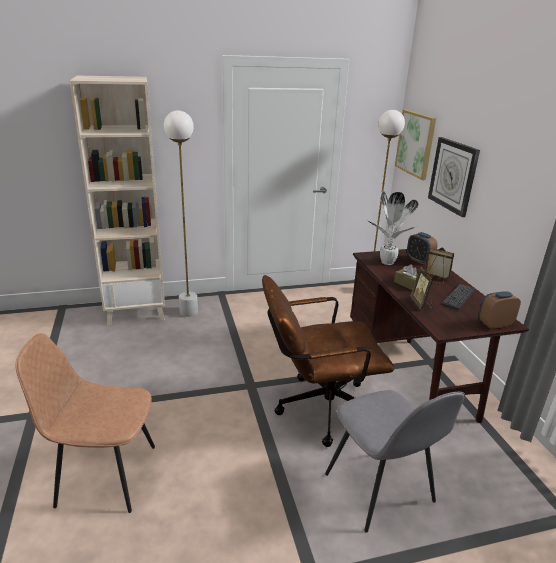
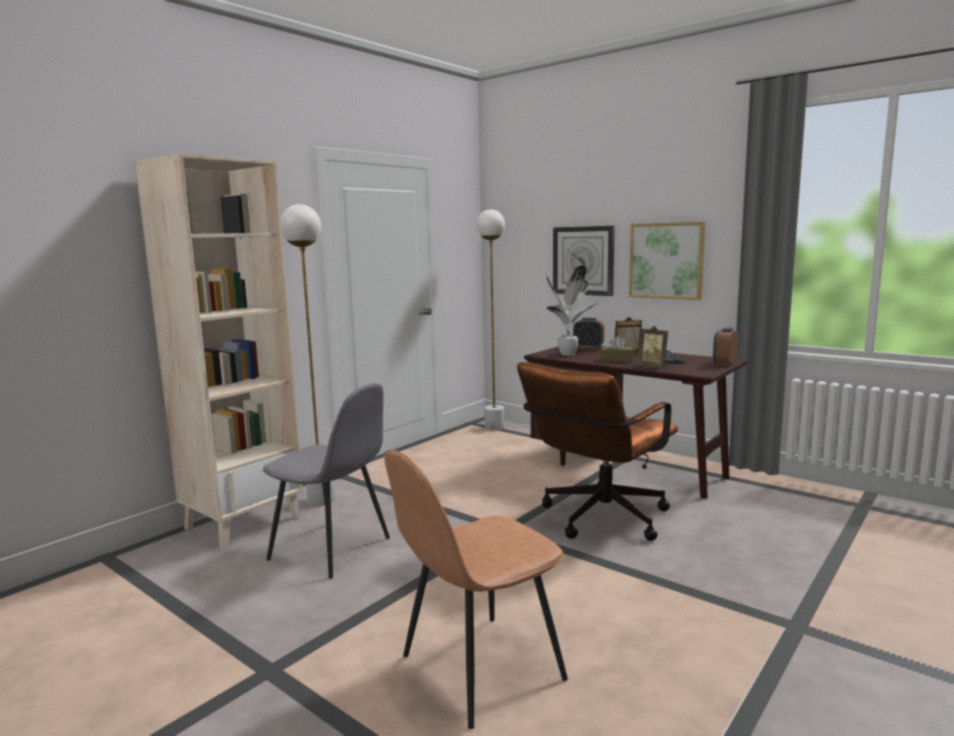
camera: 35 degrees left, 15 degrees down
(380, 490) = (738, 548): grey chair -> grey chair (332, 549)
(415, 144) = (514, 245): picture -> picture (666, 261)

